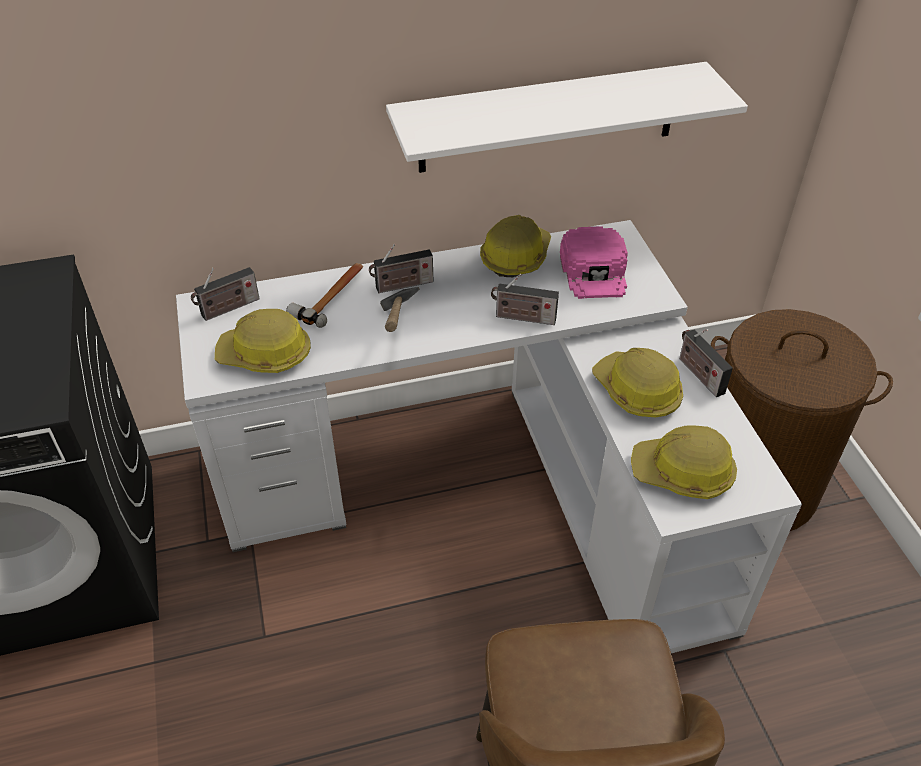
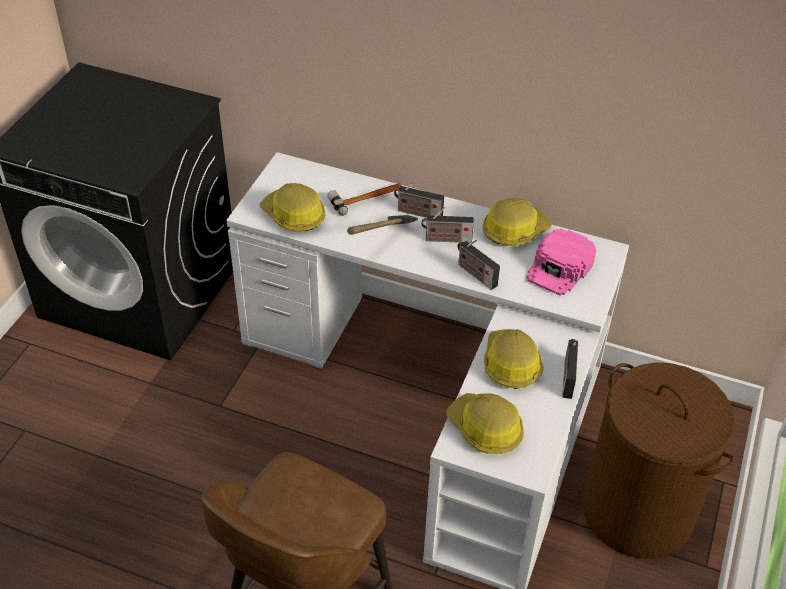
camera: 35 degrees right, 0 degrees up
(228, 309) = (298, 176): radio -> radio (446, 239)
(548, 118) = (568, 136): white shelf -> none

